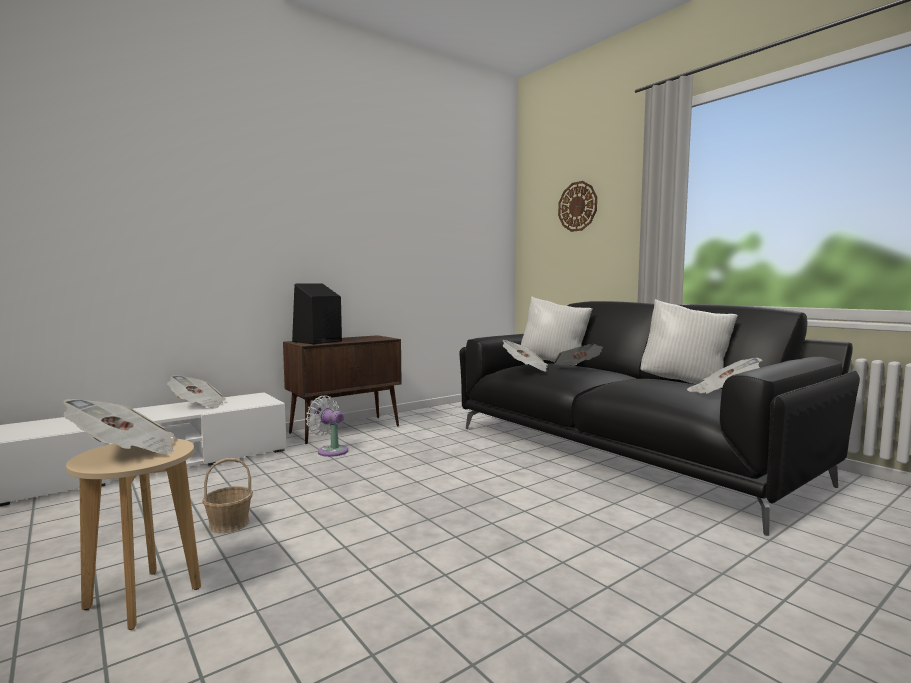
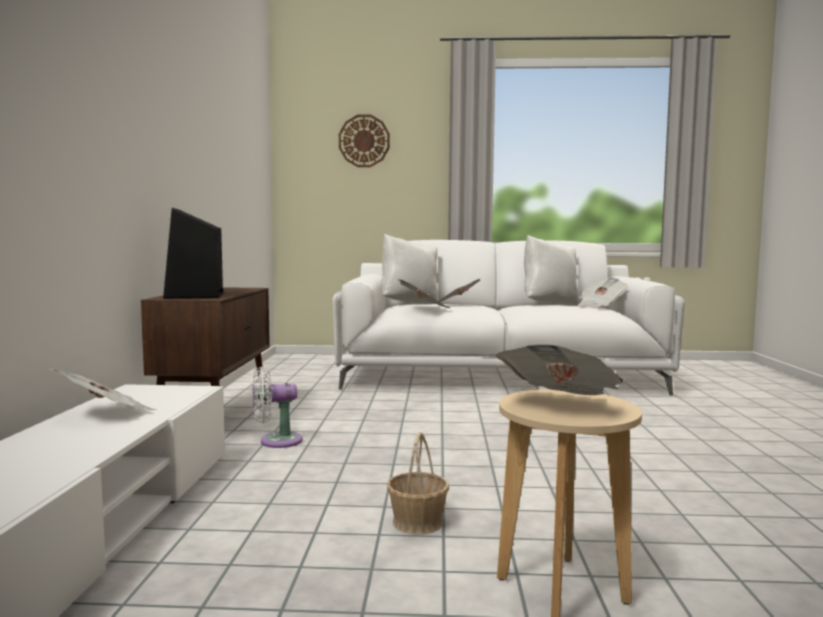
camera: 50 degrees left, 0 degrees up
(625, 452) = (497, 375): black sofa -> white sofa

